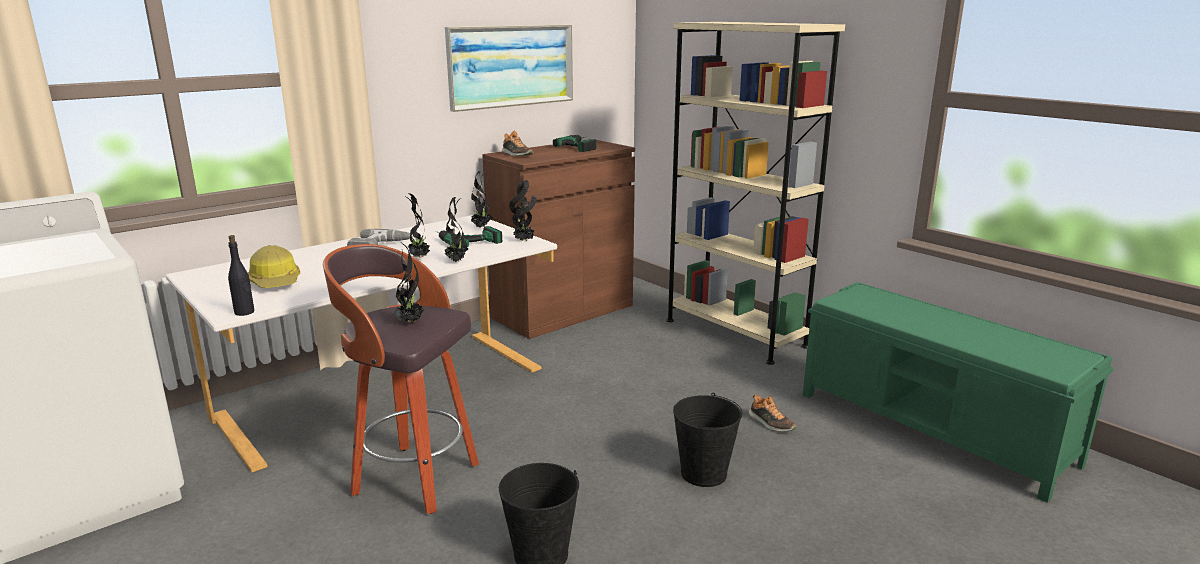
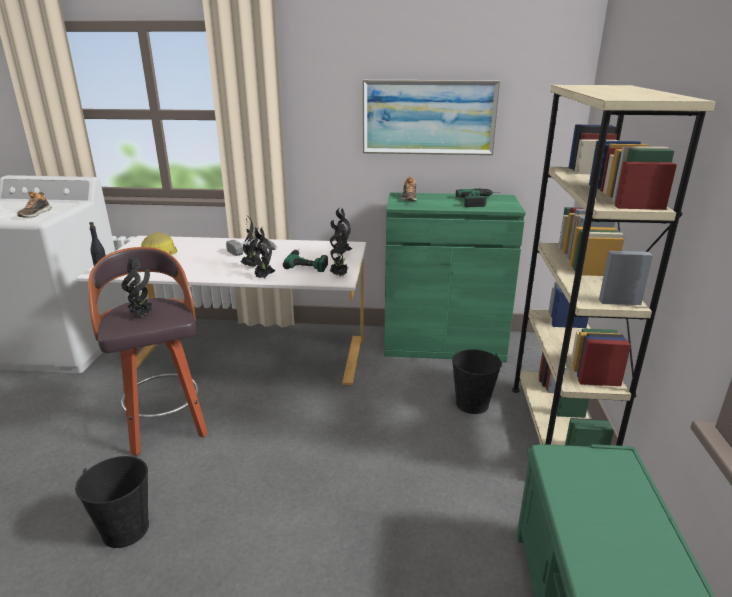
camera: 45 degrees right, 5 degrees up
(563, 311) = (443, 343): brown cabinet -> green cabinet
(703, 473) = (308, 548): black bucket -> black bucket (472, 404)
(770, 423) = (437, 543): shoe -> shoe (34, 214)

